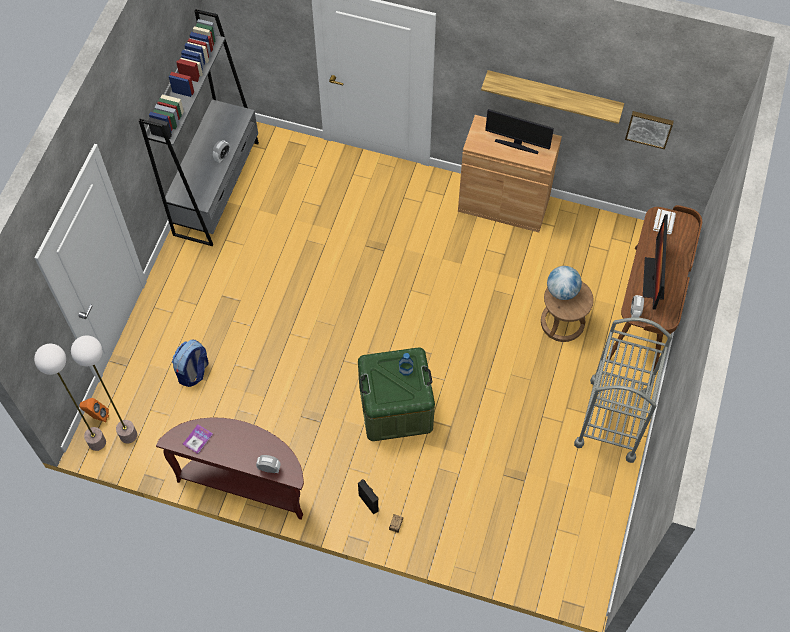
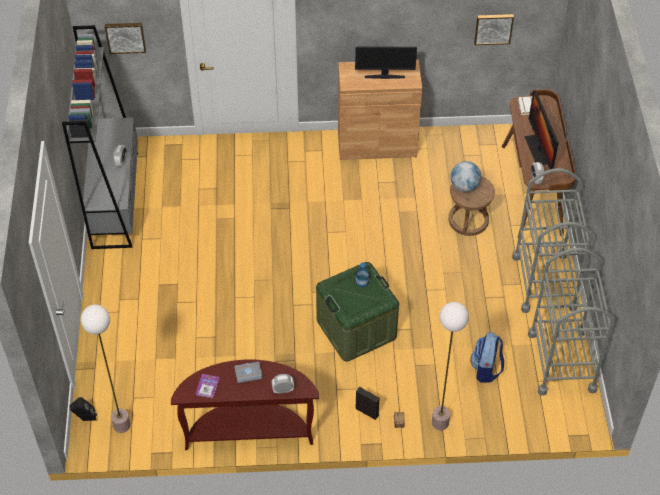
camera: 20 degrees left, 10 degrees down
(97, 417) = (85, 419): orange speaker -> black speaker
(97, 442) = (94, 440): floor lamp -> floor lamp (440, 422)
(193, 372) = (160, 355): backpack -> backpack (486, 369)
(244, 438) = (249, 373): none -> grey book
(256, 29) = (125, 37): none -> picture
(553, 95) = (407, 21): shelf -> none
(591, 515) = (561, 361): none -> grey cart

